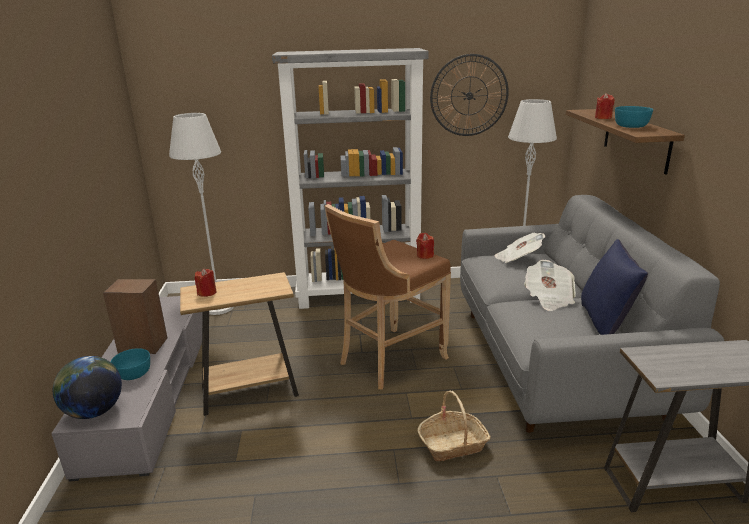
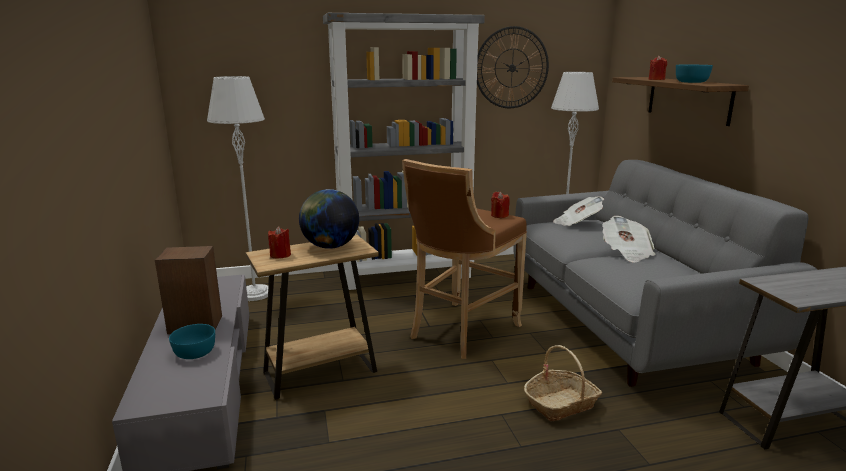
camera: 10 degrees left, 5 degrees down
(94, 411) = (160, 394): globe -> globe (330, 246)
(605, 323) = (691, 270): blue pillow -> none

